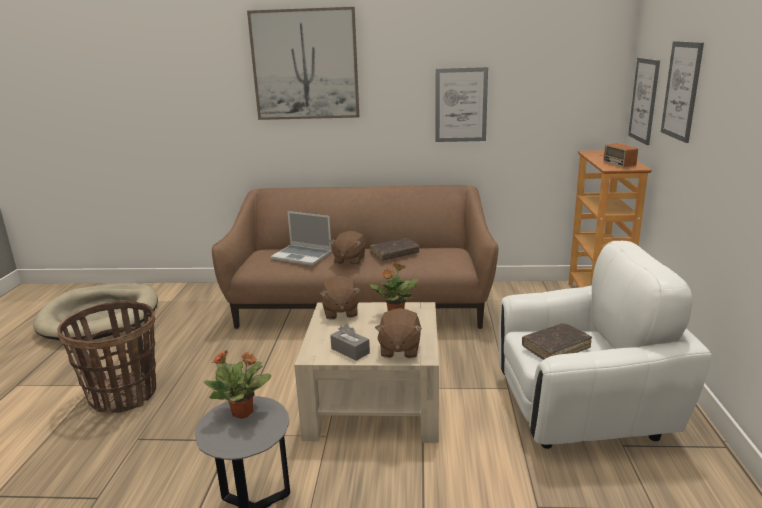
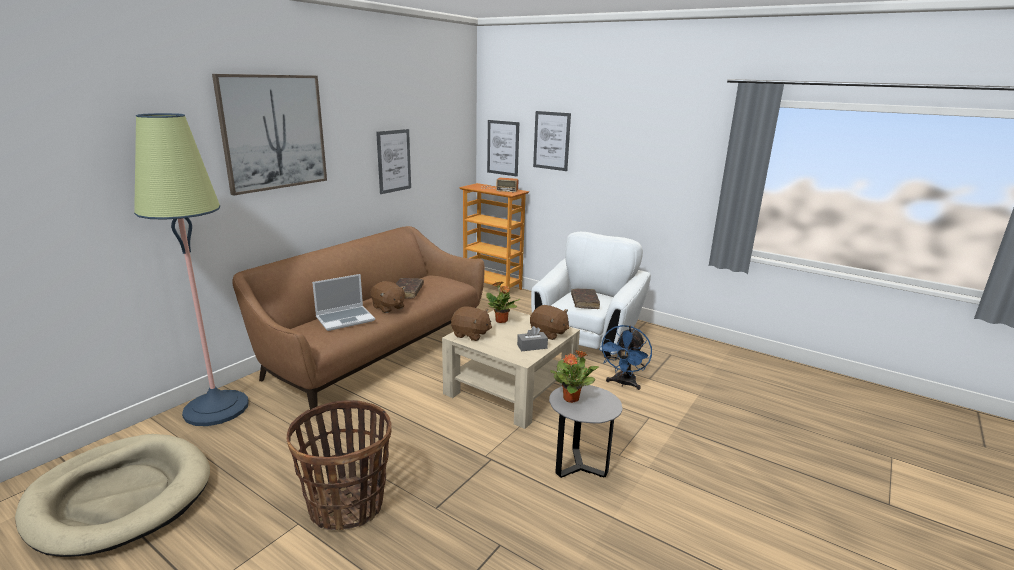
camera: 60 degrees left, 0 degrees up
(214, 294) = (216, 408): none -> floor lamp
(489, 484) = (623, 384): none -> blue fan

